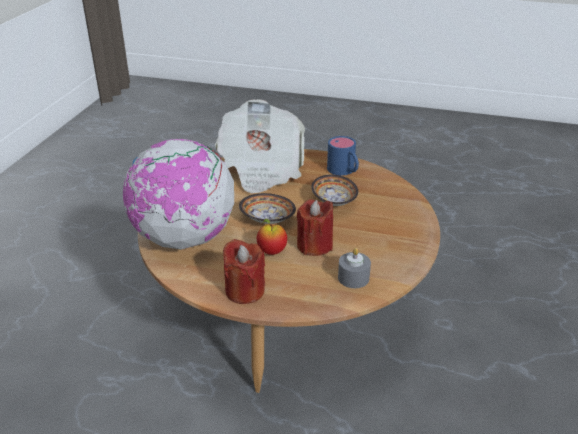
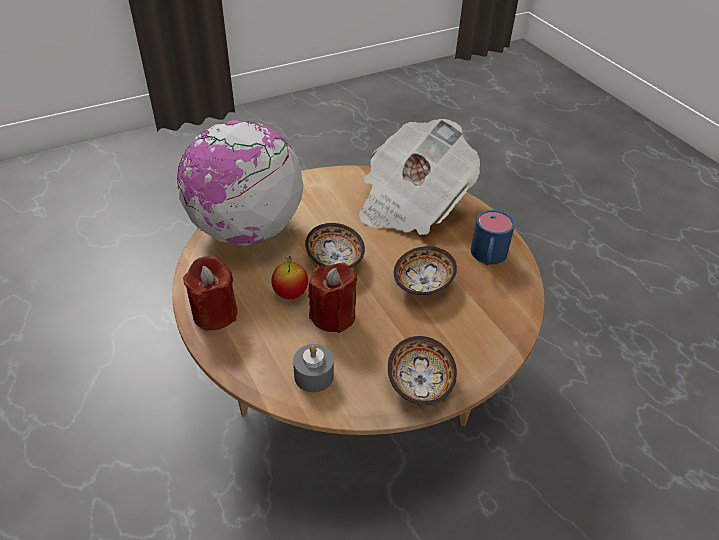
camera: 45 degrees right, 10 degrees up
(406, 244) = (418, 384): none -> bowl

